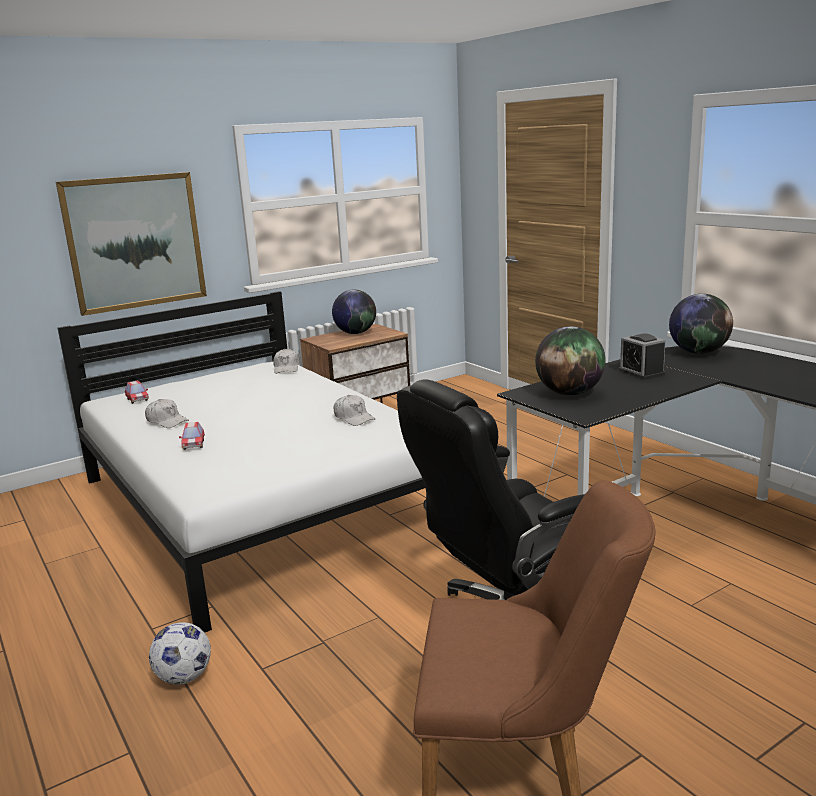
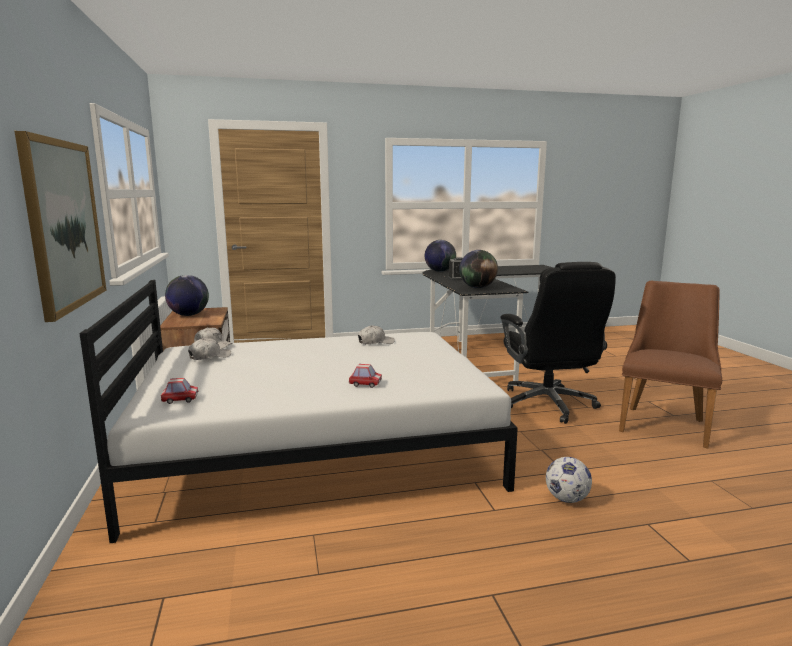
camera: 70 degrees left, 5 degrees down
(167, 421) = (283, 390): white cap -> white cap (209, 356)

